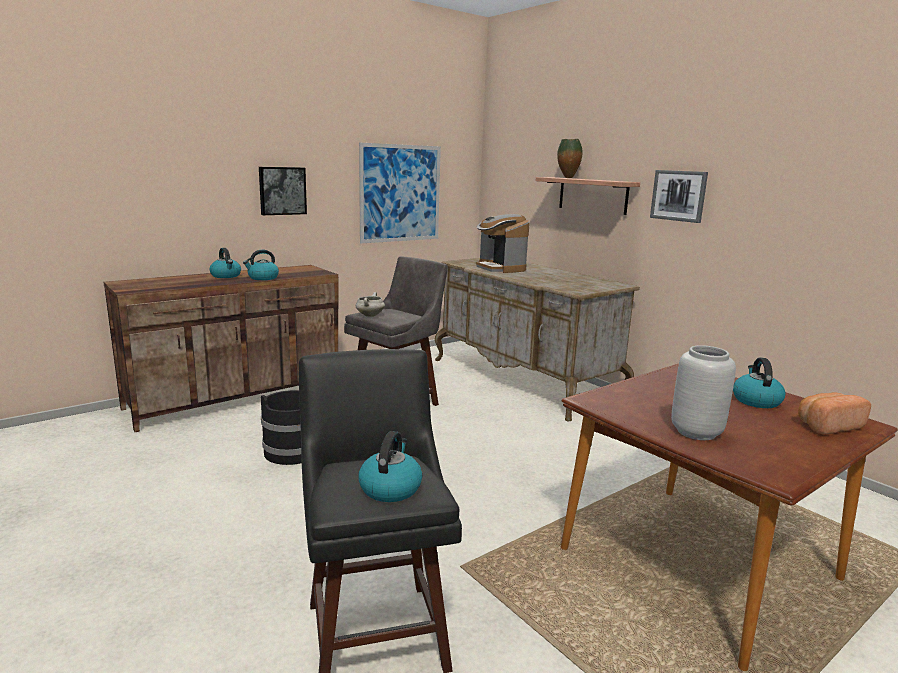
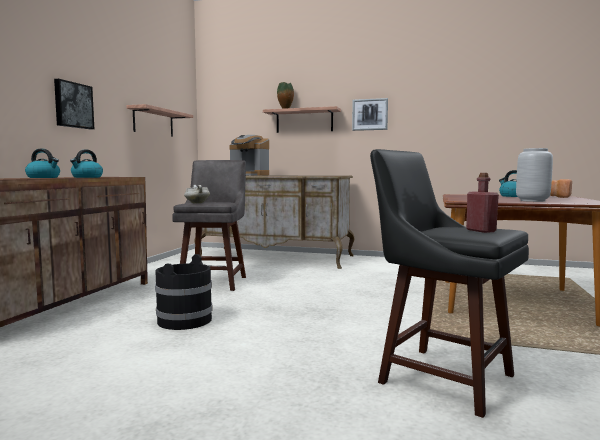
camera: 35 degrees left, 10 degrees down
(390, 488) = (481, 230): kettle -> red bottle
(400, 193) = (153, 122): picture -> shelf

